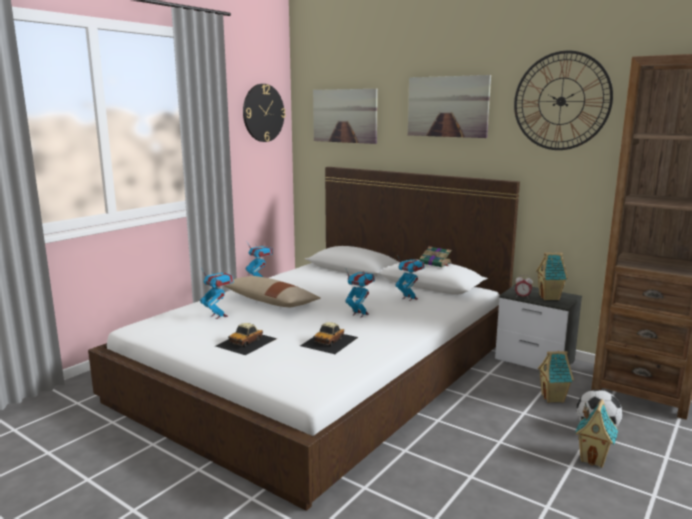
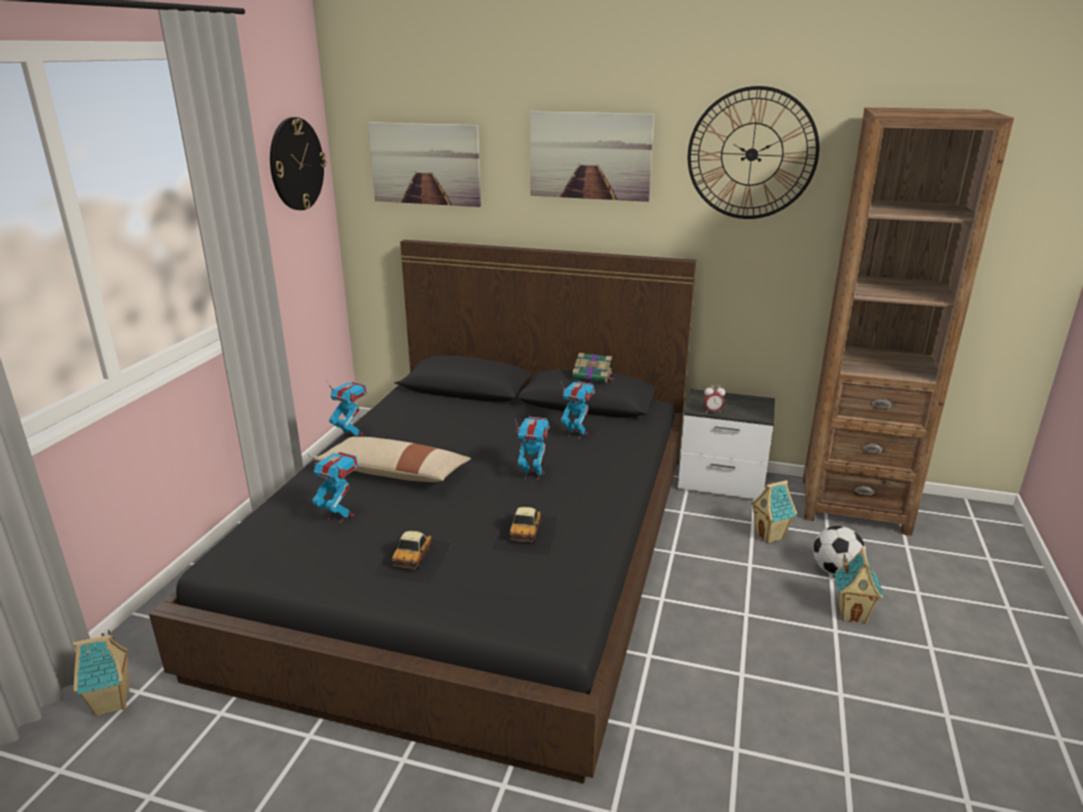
camera: 20 degrees left, 10 degrees up
(324, 369) = (478, 548): white bed -> black bed
(550, 298) = (743, 407): toy house -> toy house (114, 703)

